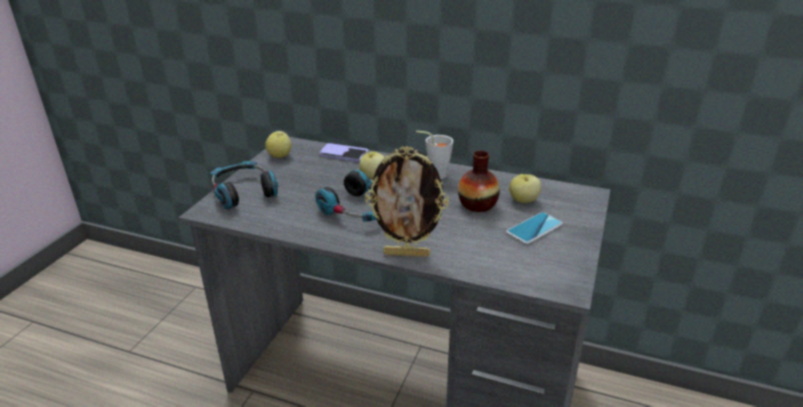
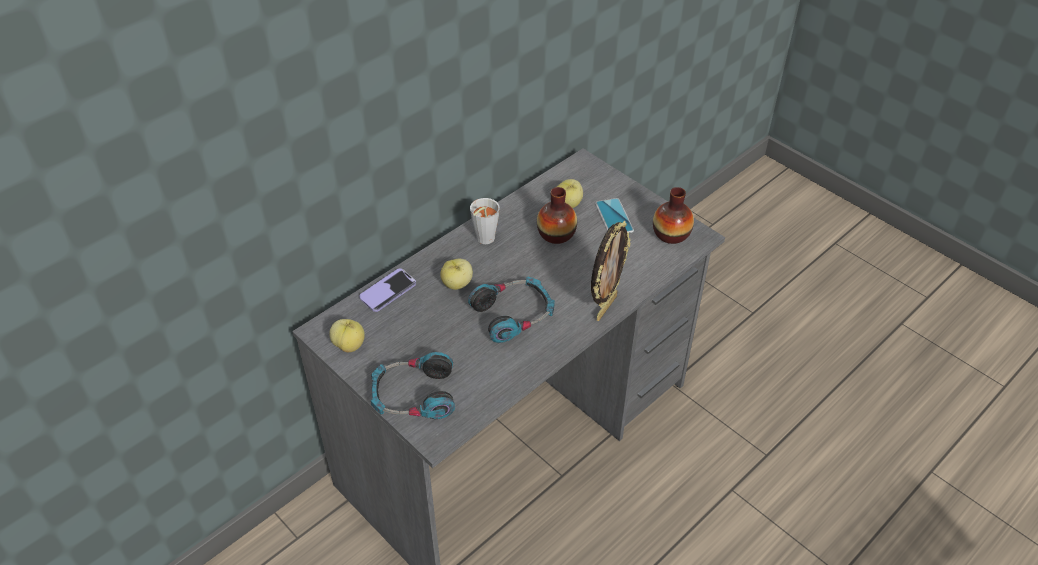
camera: 65 degrees left, 15 degrees up
(550, 269) = (671, 234): none -> vase

